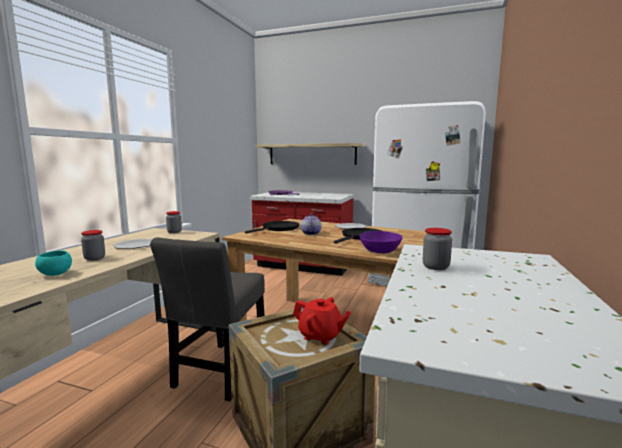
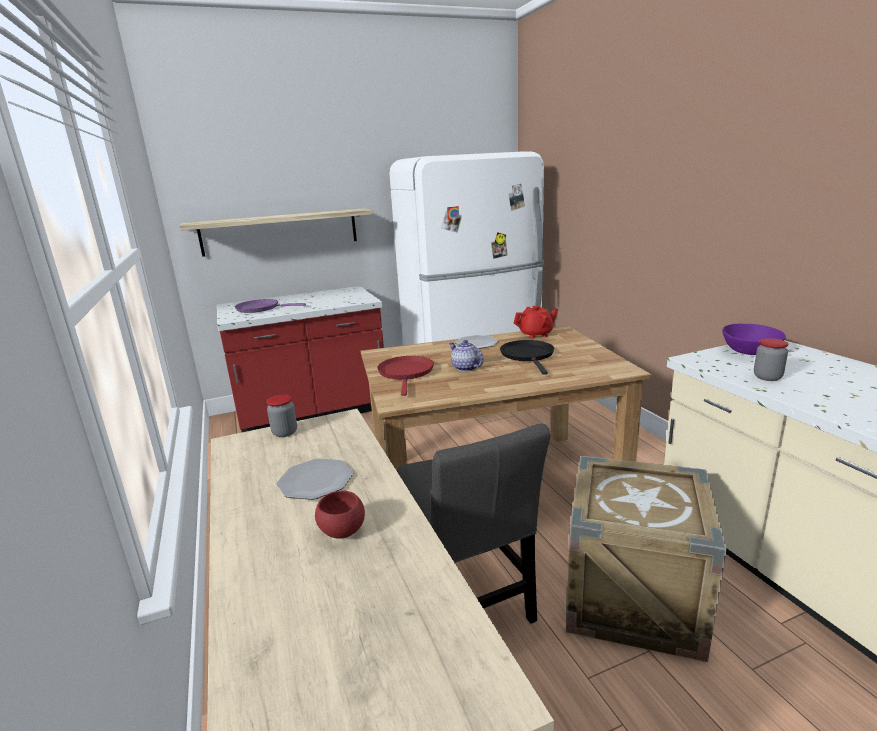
camera: 40 degrees left, 10 degrees up
(55, 274) = (391, 584): turquoise bowl -> none
(94, 258) = (342, 531): jar -> red bowl
(279, 229) = (406, 373): black frying pan -> red frying pan
(320, 336) = (657, 488): red teapot -> red teapot (536, 334)
(380, 251) = (598, 369): purple bowl -> purple bowl (750, 352)

